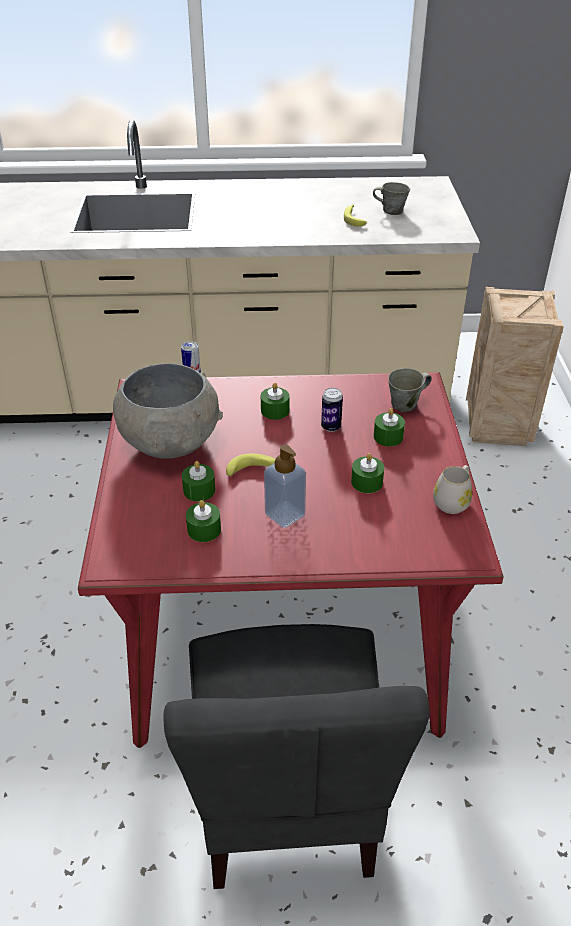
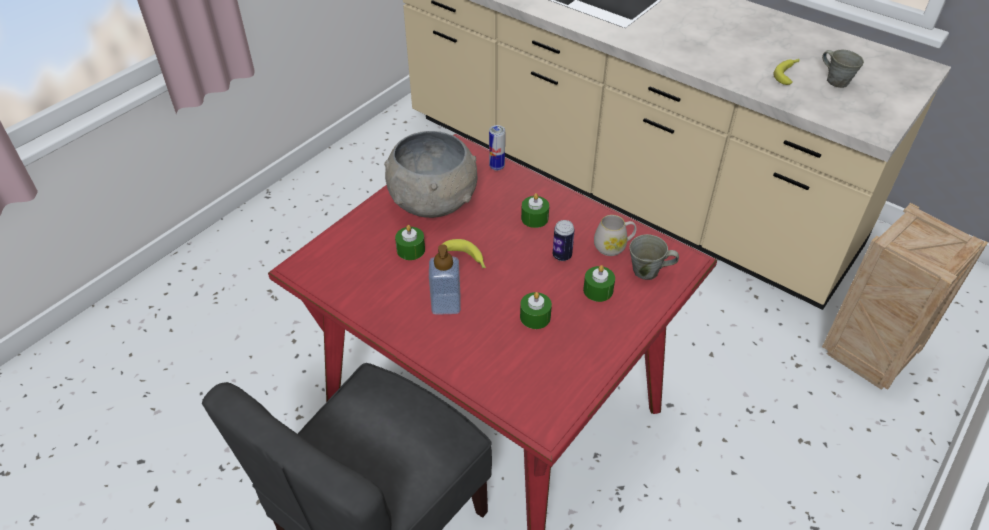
camera: 40 degrees right, 5 degrees up
(204, 530) = (381, 281): green candle -> none
(453, 501) = (585, 375): white mug -> white mug (613, 246)

